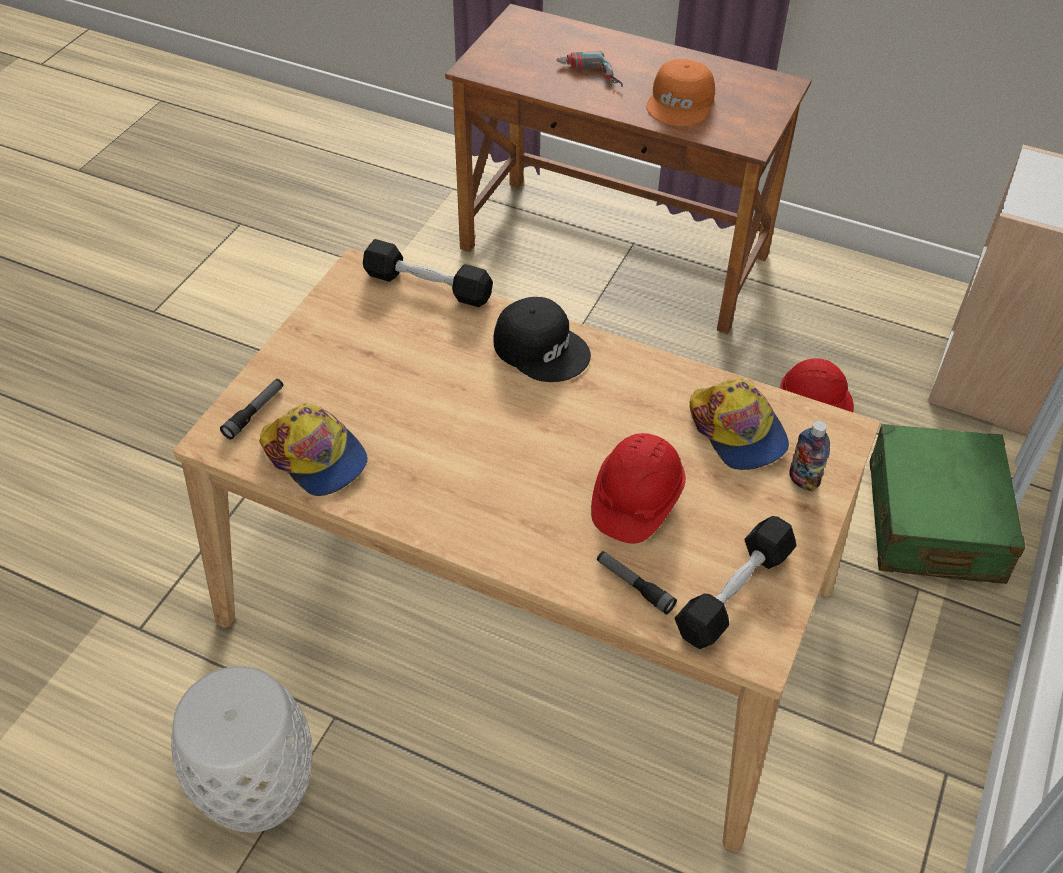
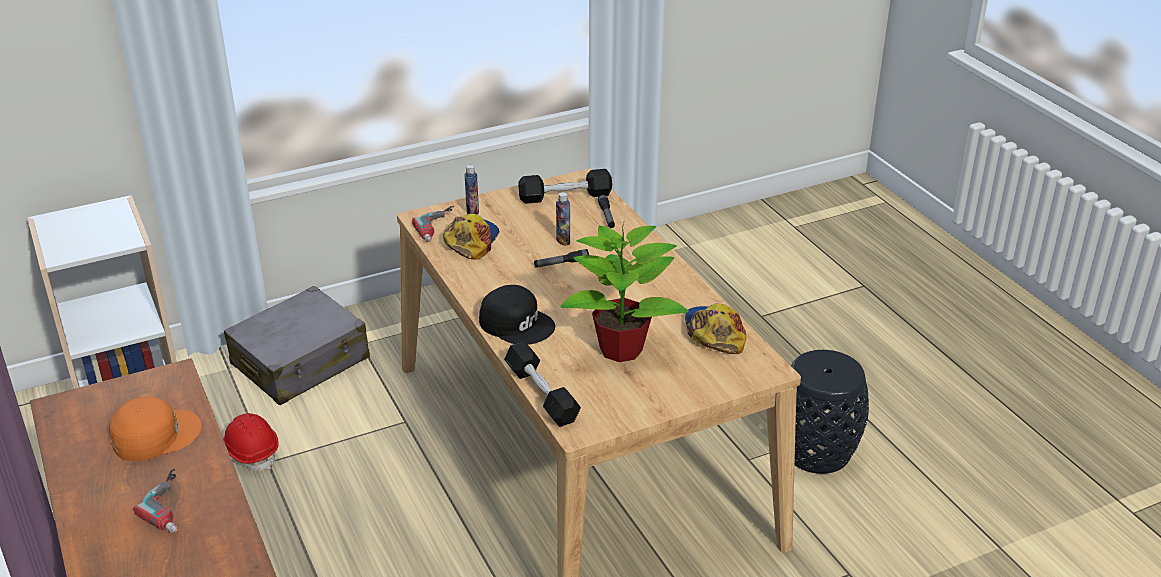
camera: 140 degrees left, 15 degrees down
(254, 412) = (733, 372): flashlight -> flashlight (561, 264)
(257, 787) = (817, 452): white stool -> black stool
(400, 377) = (622, 349): none -> potted plant
(542, 347) = (517, 323): black cap -> black cap turned 135 degrees clockwise
(636, 500) = (563, 240): red hard hat -> bottle
(799, 429) = (440, 228): none -> power drill
(933, 522) = (301, 362): green suitcase -> grey suitcase

